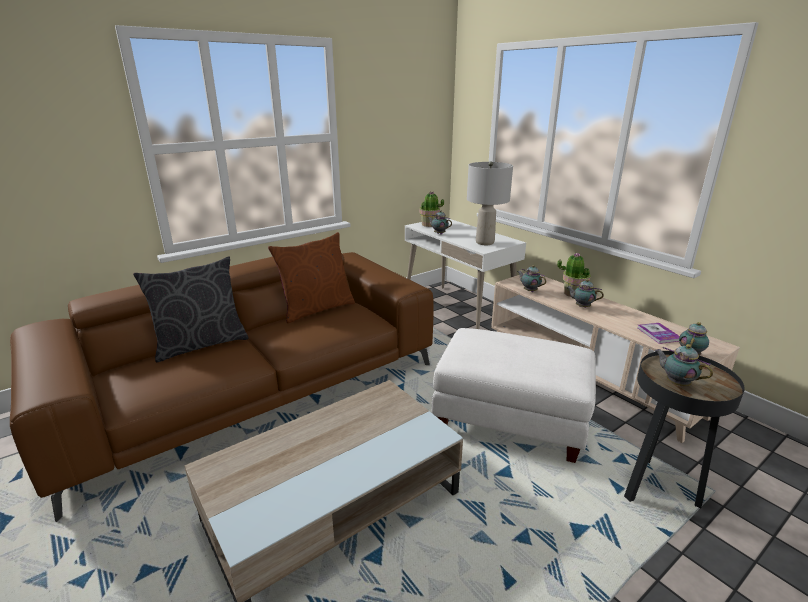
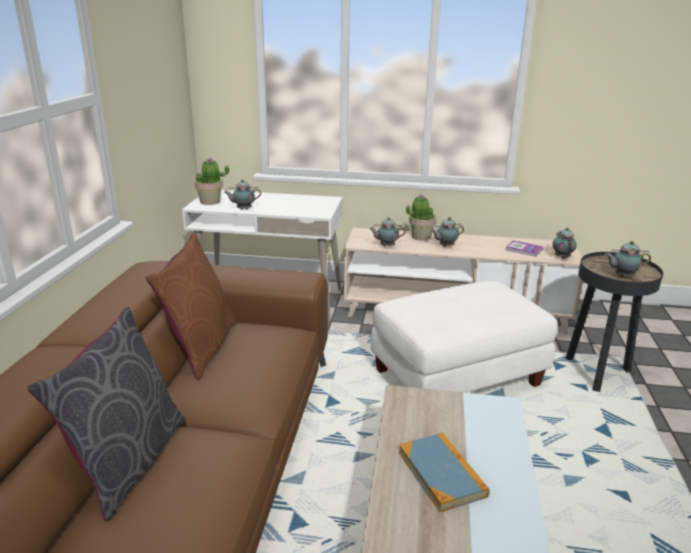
camera: 45 degrees left, 0 degrees up
(326, 444) = (441, 474): none -> book
(484, 242) = (307, 207): grey table lamp -> none

